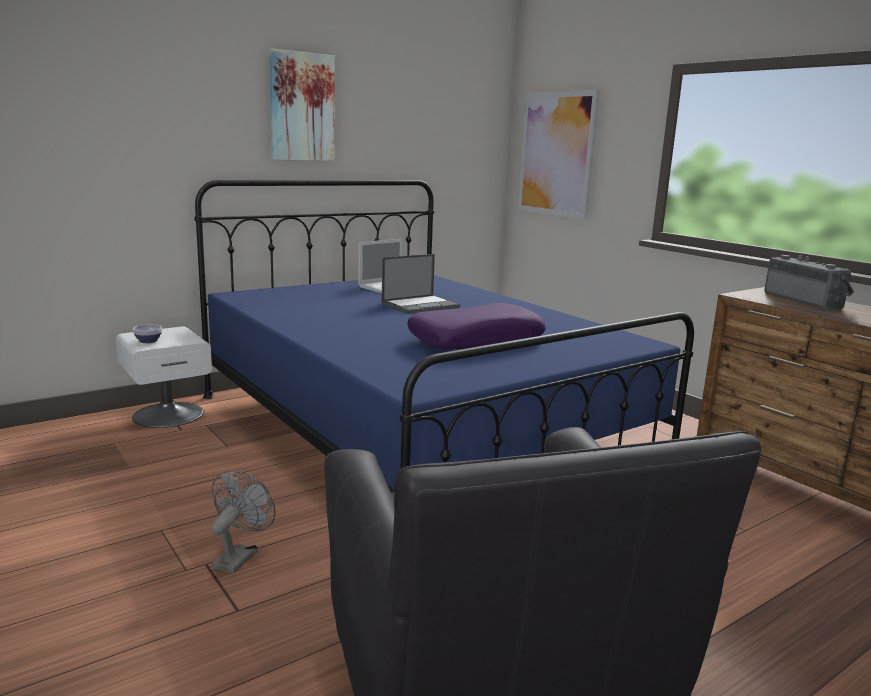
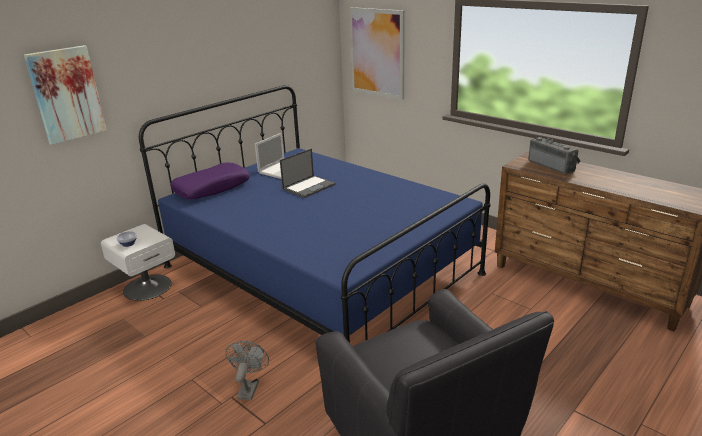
camera: 10 degrees left, 10 degrees up
(302, 107) = (198, 52): picture -> picture (66, 94)
(476, 340) = (359, 219): purple pillow -> purple pillow (212, 188)

